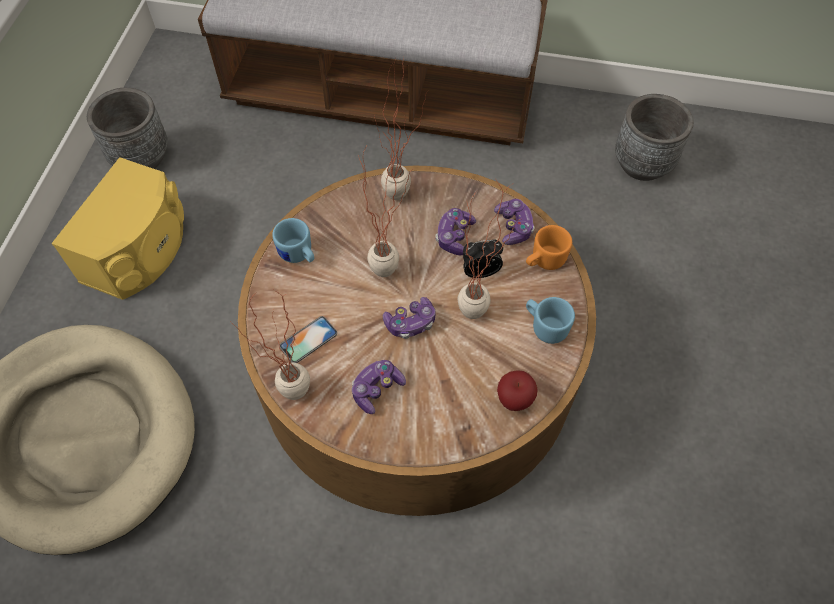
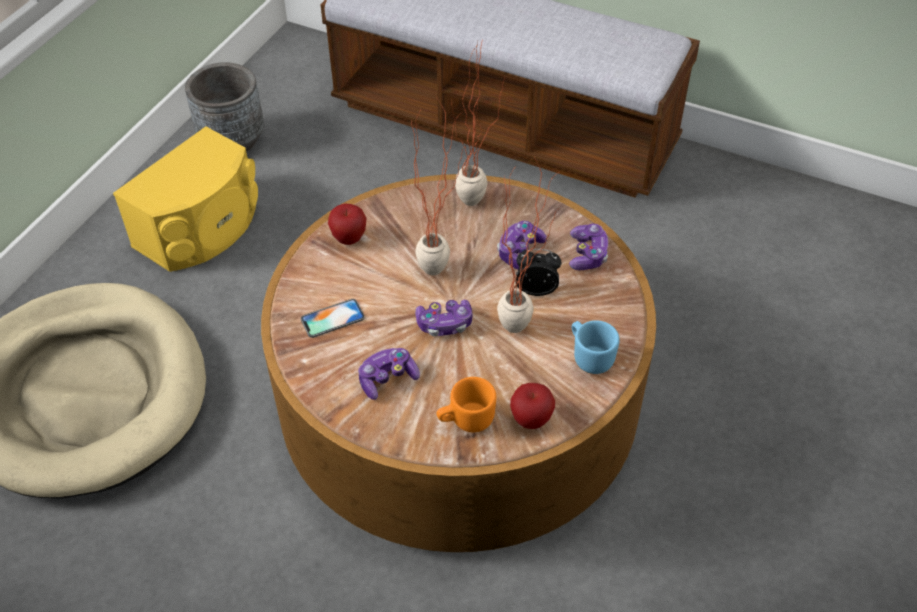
camera: 15 degrees right, 10 degrees down
(288, 399) = (293, 369): potted plant -> none
(298, 255) = (349, 239): blue mug -> apple
(543, 261) = (609, 293): orange mug -> orange mug (465, 420)
(642, 164) = (786, 244): grey planter -> none

